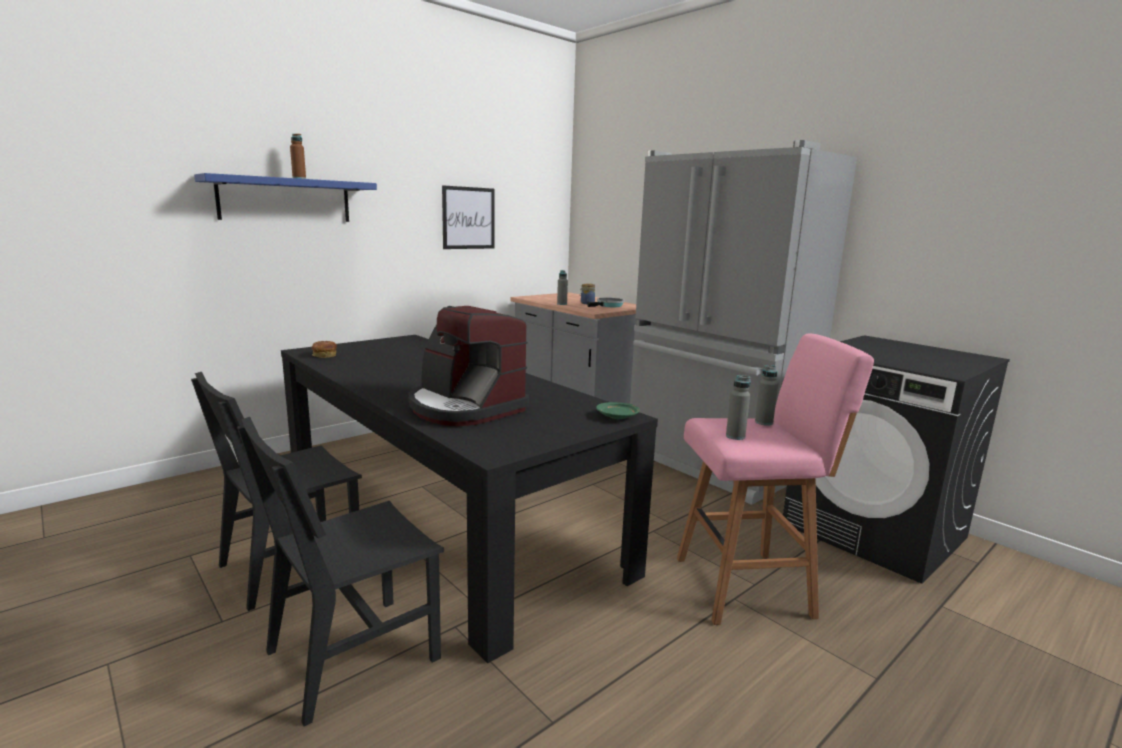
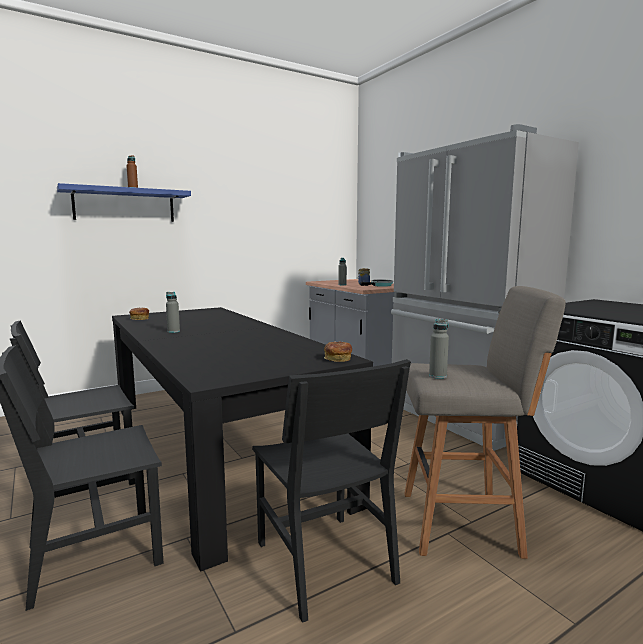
camera: 10 degrees right, 5 degrees down
(465, 407) = (214, 351): coffee machine -> none
(468, 218) = (270, 219): picture -> none
(618, 417) = (338, 359): green plate -> bread
(618, 640) = (324, 562): none -> black chair
(747, 586) = (464, 523): pink stool -> grey stool
(763, 422) = (473, 367): grey bottle -> grey bottle (173, 331)

